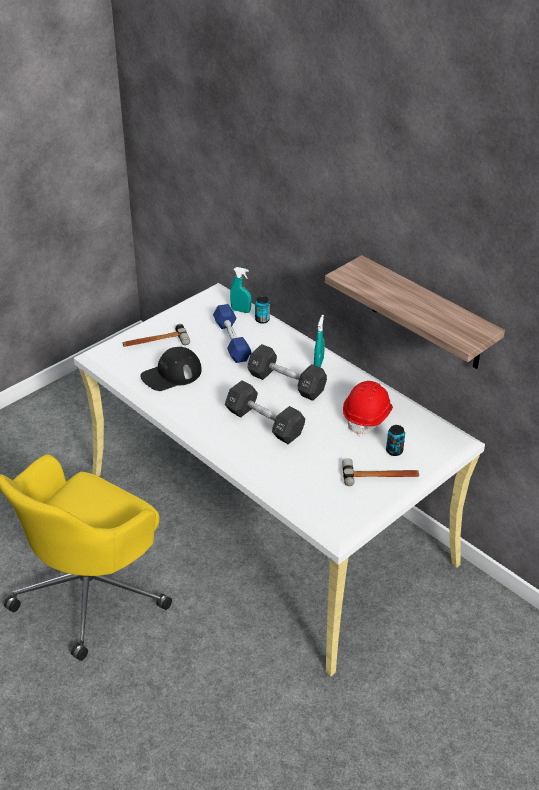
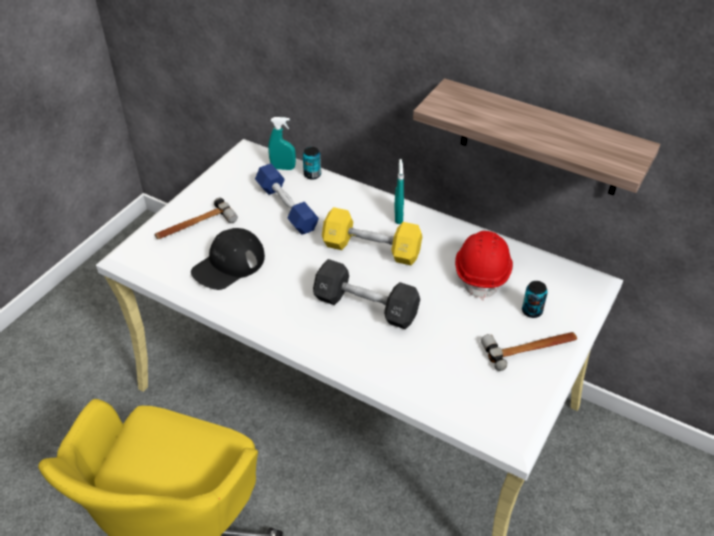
camera: 15 degrees left, 5 degrees up
(286, 383) = (371, 249): black dumbbell -> yellow dumbbell

